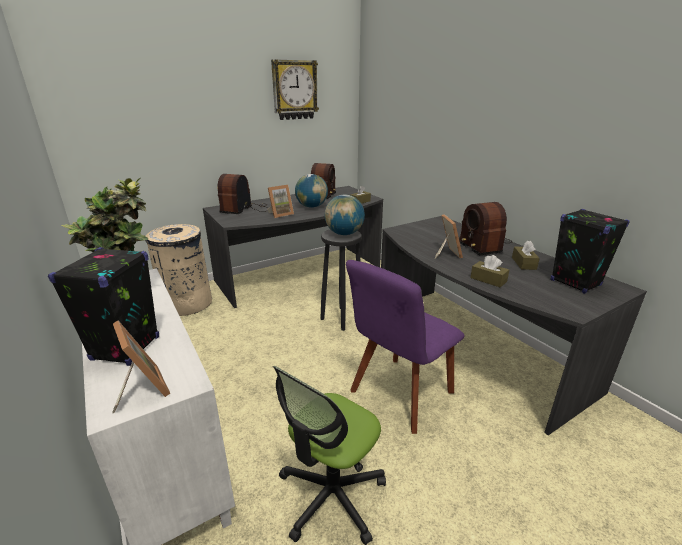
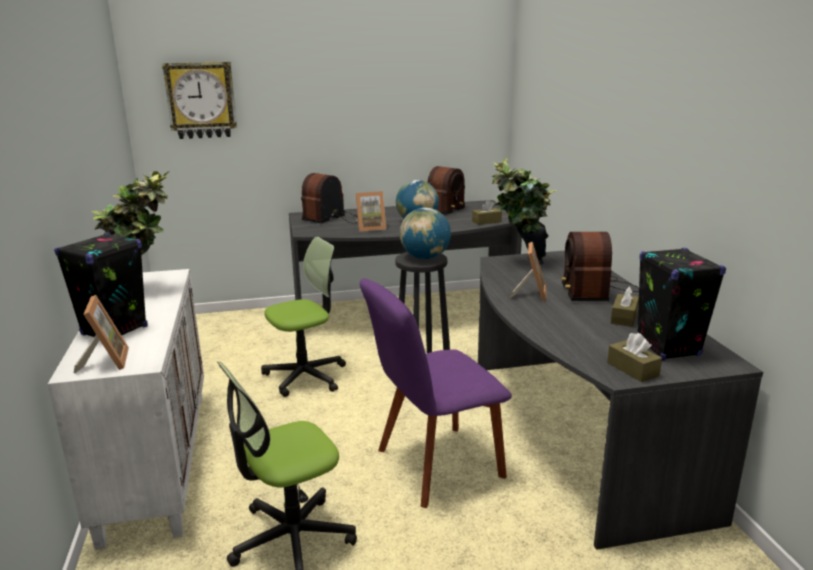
camera: 20 degrees right, 5 degrees down
(187, 304) = (252, 327): beige trash can -> none
(255, 338) = (305, 376): none -> office chair
(294, 90) = (418, 73): wall clock -> wall clock (201, 100)
(414, 231) = (519, 264): none -> potted plant
(488, 280) = (550, 329): brown tissue box -> brown tissue box (632, 369)

